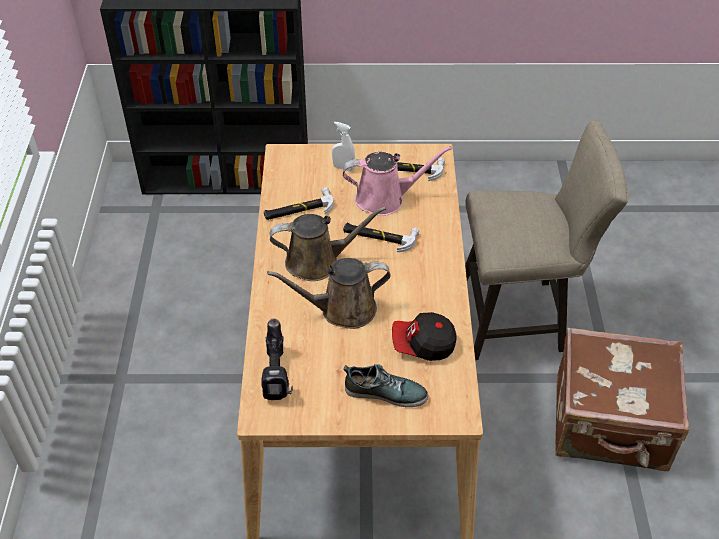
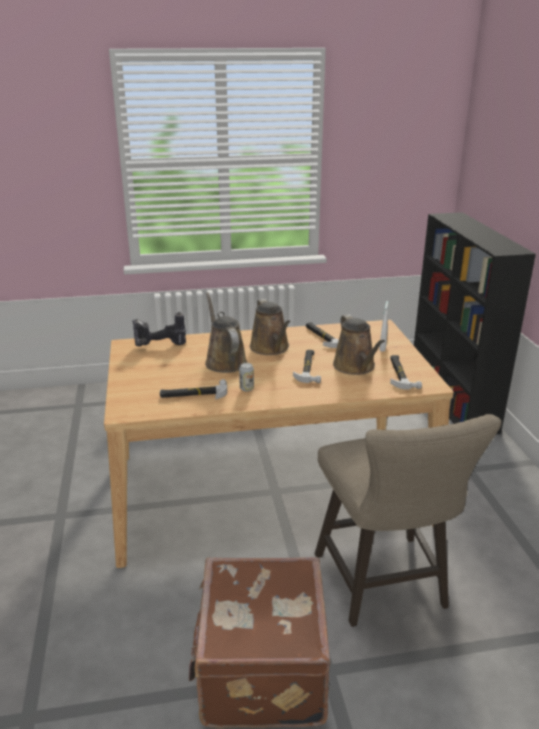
camera: 80 degrees right, 20 degrees down
(385, 198) = (356, 367): pink watering can -> brown watering can
(385, 392) = (145, 383): shoe -> none
(418, 296) = (246, 388): none -> can
(423, 345) = (194, 394): cap -> hammer

